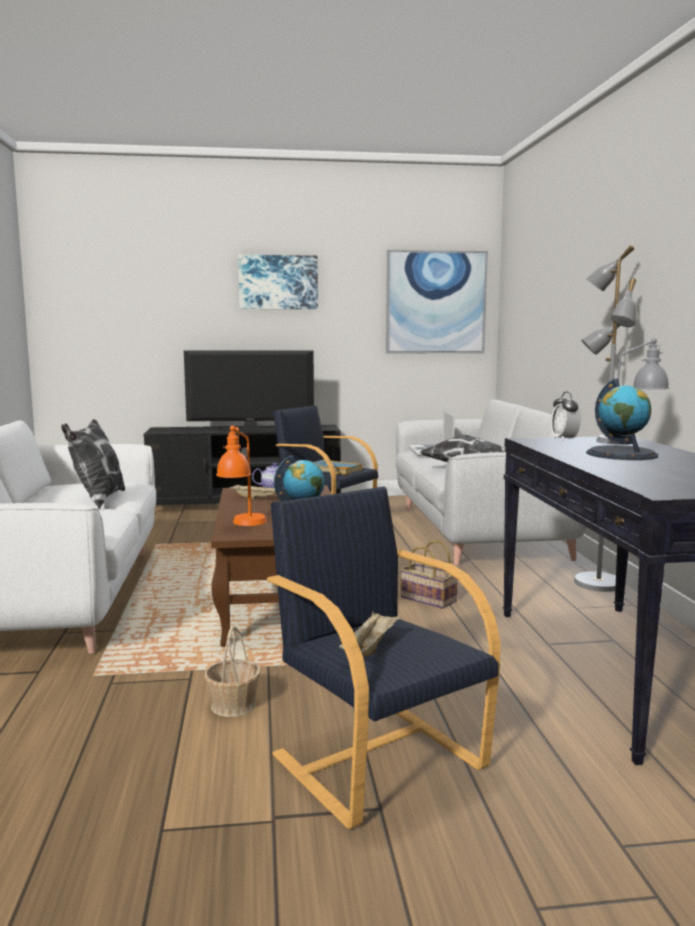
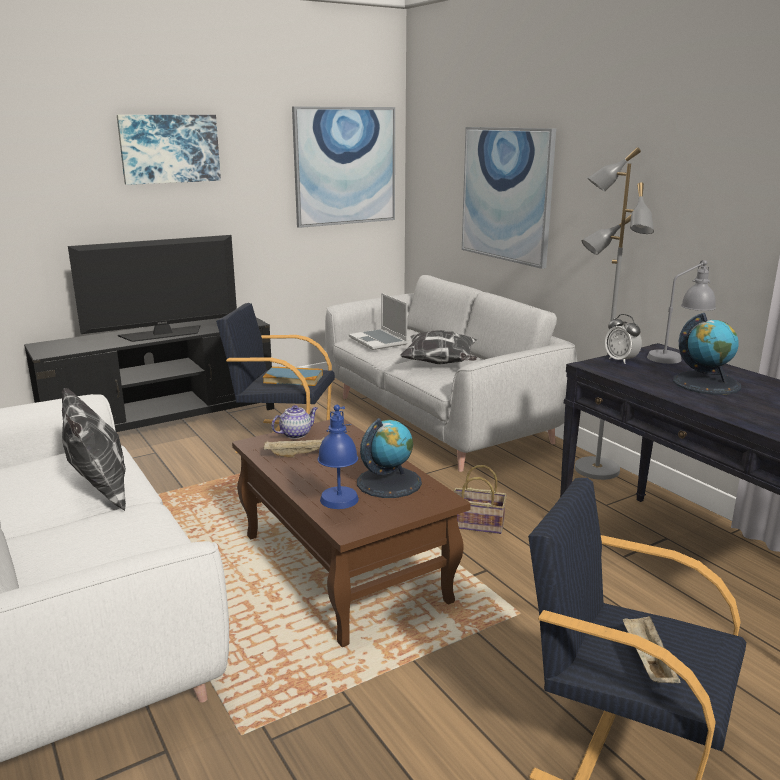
camera: 25 degrees left, 10 degrees up
(233, 705) = (431, 726): basket -> none
(243, 525) = (340, 508): orange table lamp -> blue table lamp
(555, 315) = (506, 194): none -> picture

